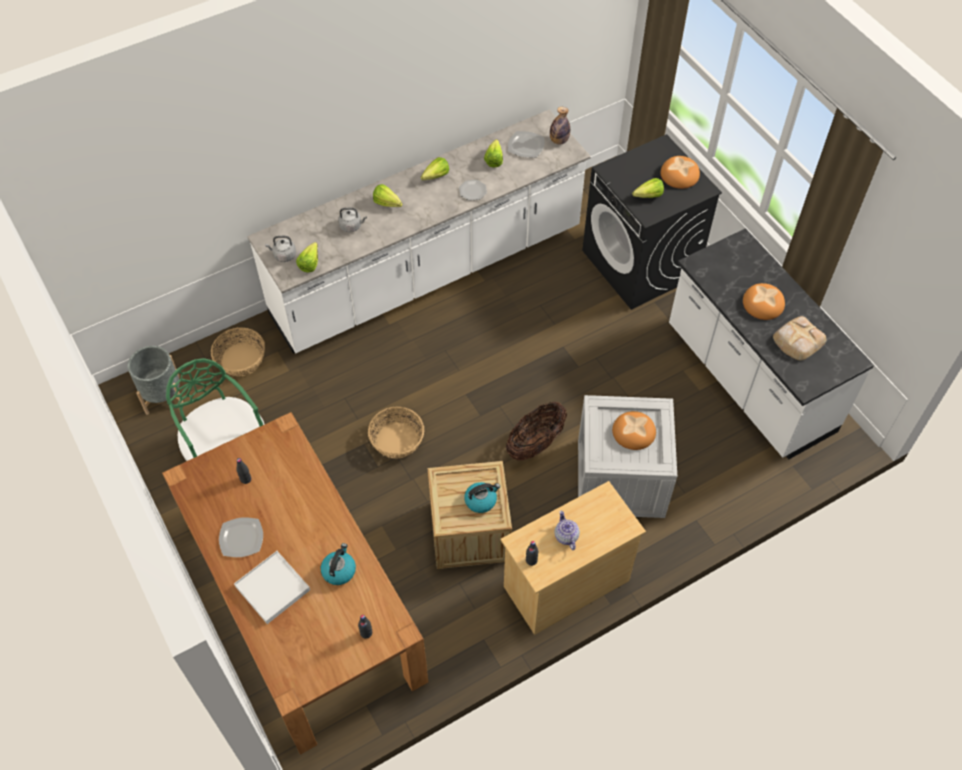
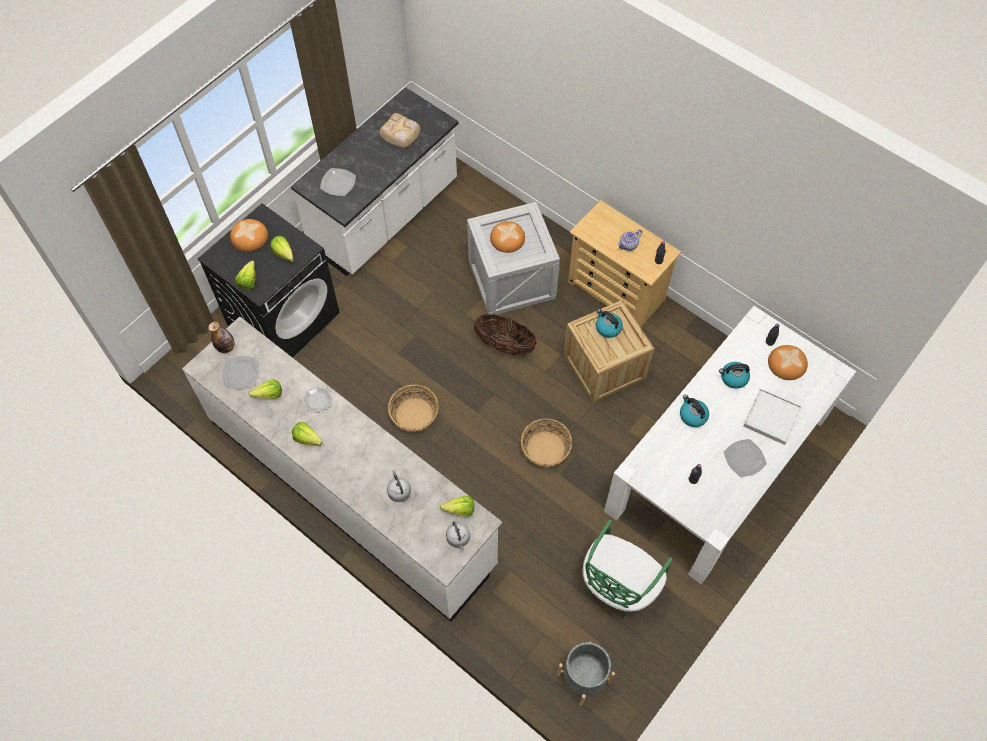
camera: 110 degrees left, 5 degrees up
(240, 360) = (515, 622): basket -> basket (414, 415)
(303, 601) = (718, 462): brown dining table -> white dining table
(315, 509) = (692, 415): none -> kettle
(389, 205) = (360, 468): lettuce -> lettuce (250, 279)
(737, 268) = (338, 183): none -> plate
(763, 304) = (371, 160): bread -> bread (787, 363)

